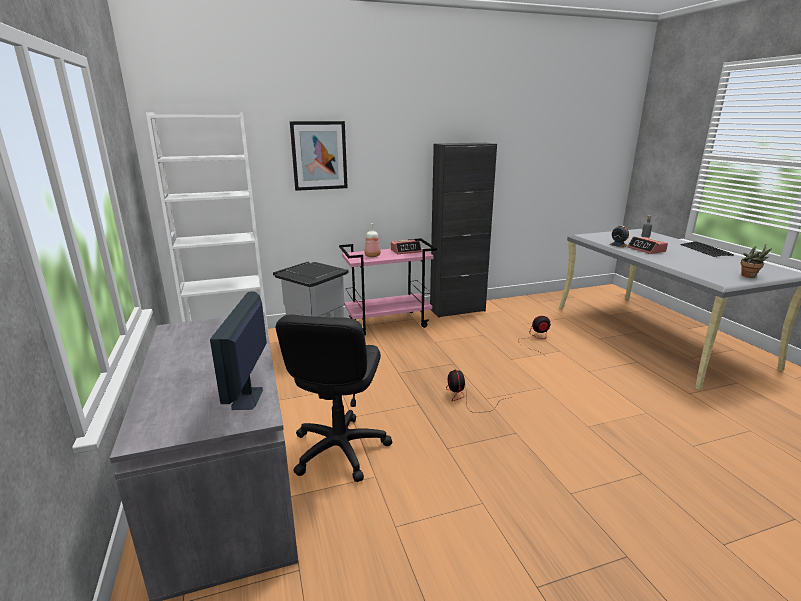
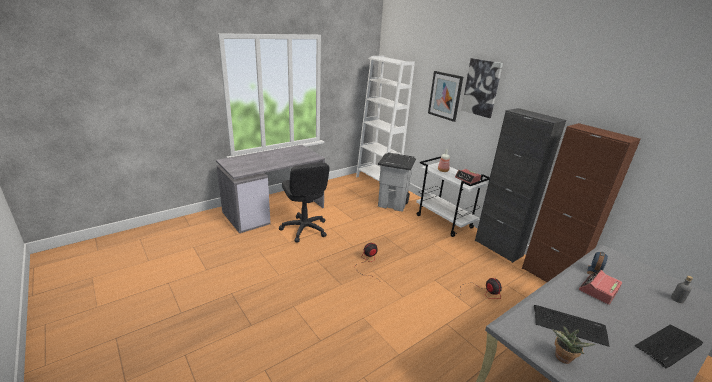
camera: 70 degrees right, 5 degrees up
(247, 398) = (249, 169): monitor -> none
(339, 449) = (304, 229): black office chair -> black office chair turned 105 degrees counterclockwise
(376, 131) = (481, 88): none -> picture
(388, 323) = (444, 221): pink cart -> white cart
(512, 303) = (549, 277): none -> brown cabinet
(703, 266) = (569, 325): none -> keyboard

